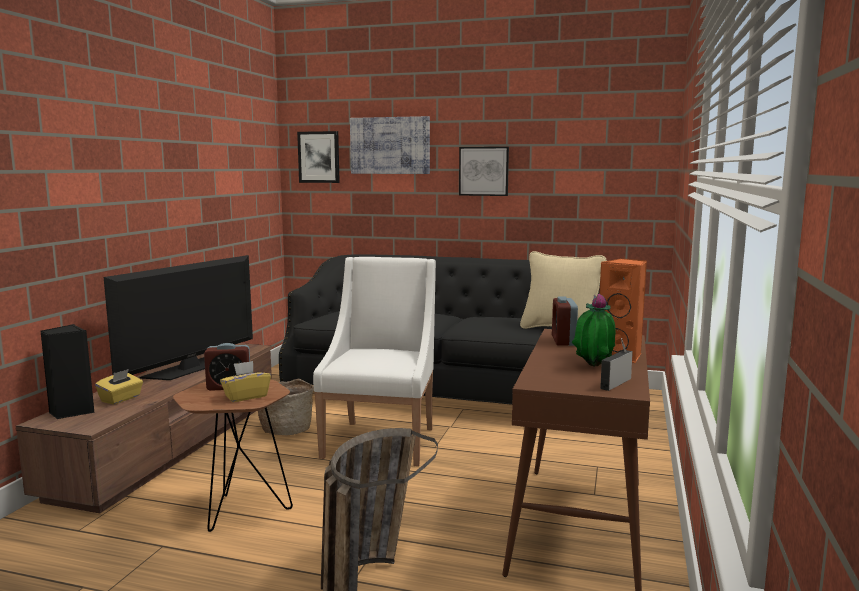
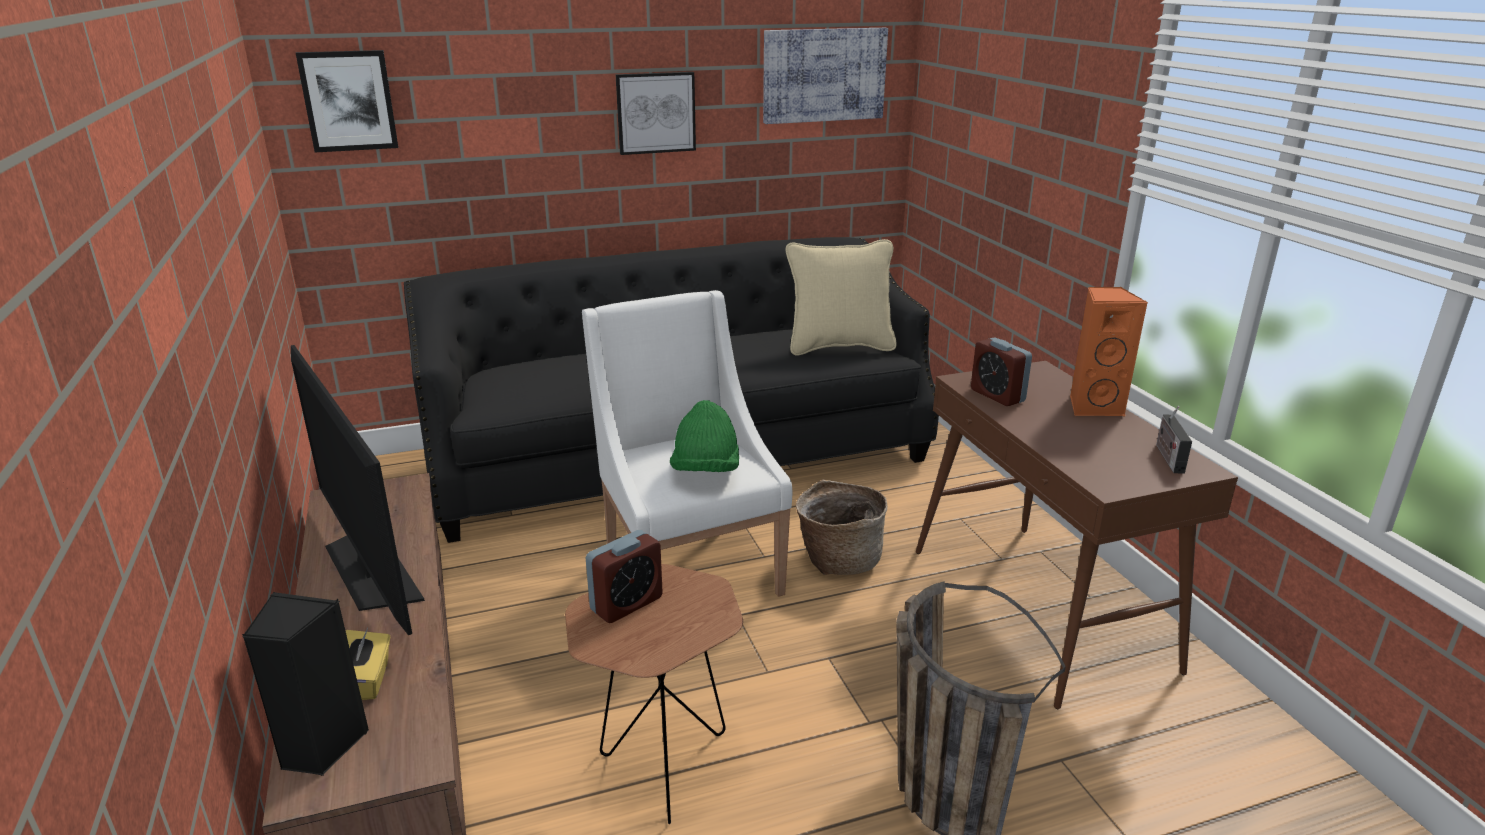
camera: 35 degrees left, 15 degrees up
(189, 368) = (370, 568): television -> television turned 150 degrees clockwise
(246, 396) = (686, 613): yellow tissue box -> none
(285, 430) = (529, 603): basket -> basket (838, 559)
(376, 361) = (706, 471): none -> green hat
(390, 145) = (491, 75): picture -> picture (824, 75)
(593, 367) = (1105, 437): potted plant -> none

